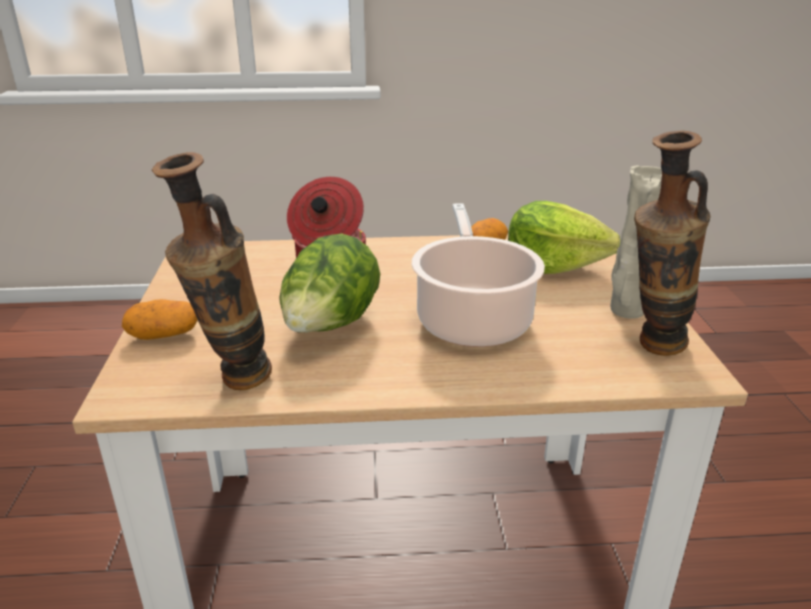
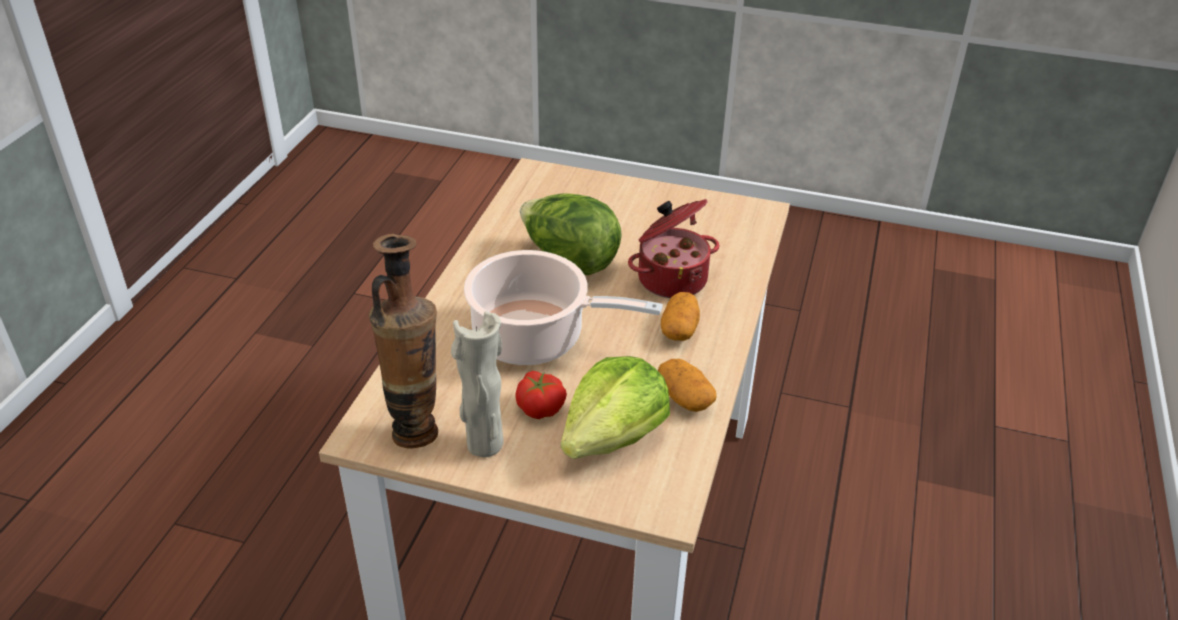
camera: 110 degrees right, 10 degrees up
(164, 335) = (605, 189): potato -> potato (679, 329)
(232, 384) = (519, 210): vase -> none
(557, 297) = (541, 407): none -> tomato

